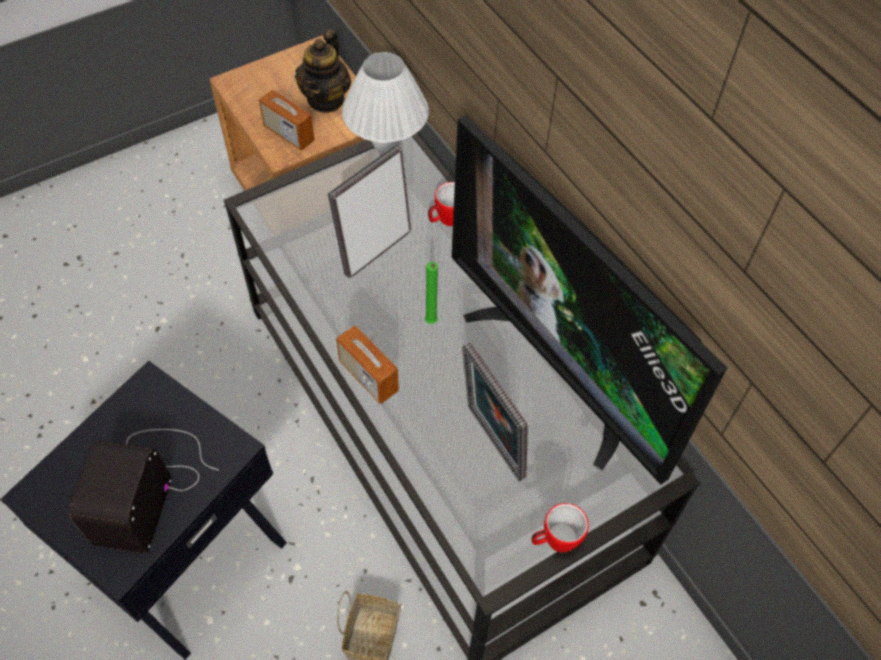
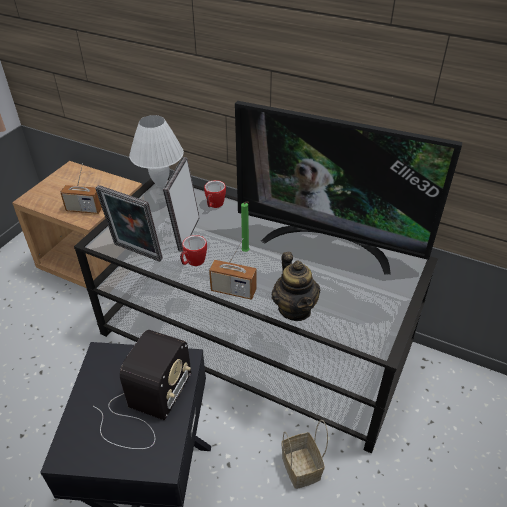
camera: 30 degrees left, 15 degrees down
(149, 484) = (145, 406): radio -> radio turned 135 degrees counterclockwise
(326, 99) = (94, 186): teapot -> teapot (295, 309)
(491, 444) = (326, 290): picture frame -> picture frame (136, 253)
(555, 540) = (397, 316): mug -> mug (193, 262)

